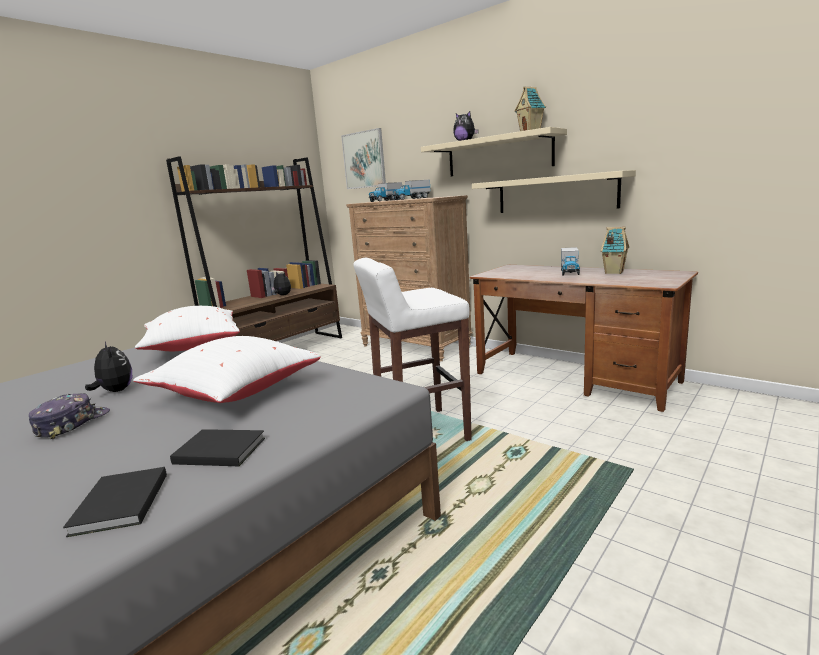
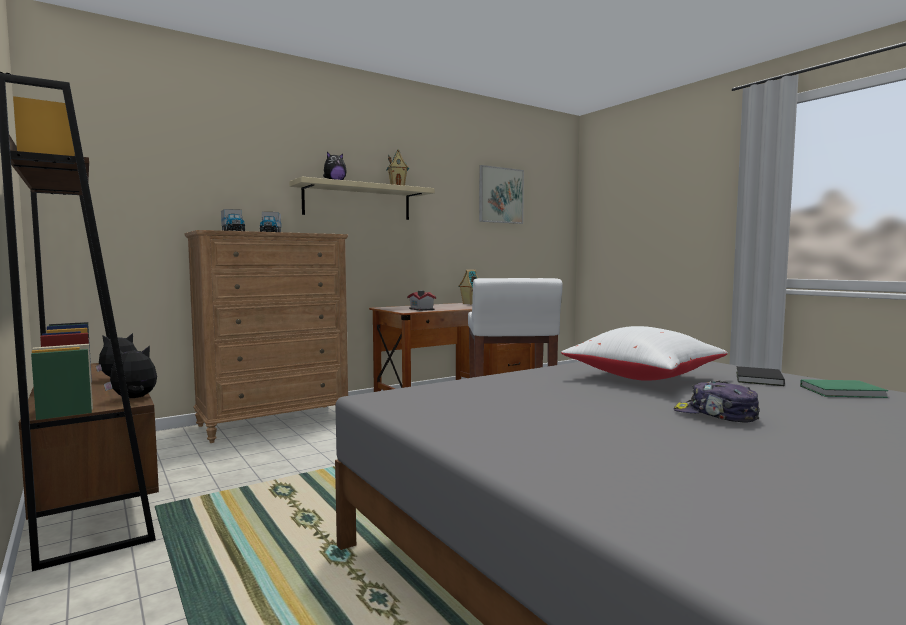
camera: 75 degrees left, 10 degrees down
(115, 391) = (616, 410): plush toy -> plush toy (134, 398)
(118, 505) = (844, 392): black book -> green book
(193, 347) = (450, 393): white pillow -> none
(364, 160) = (147, 171): picture -> picture (500, 195)
(511, 274) = (421, 309): none -> toy house
(555, 193) = (409, 243): beige shelf -> none
(569, 272) = (447, 305): toy truck -> none

